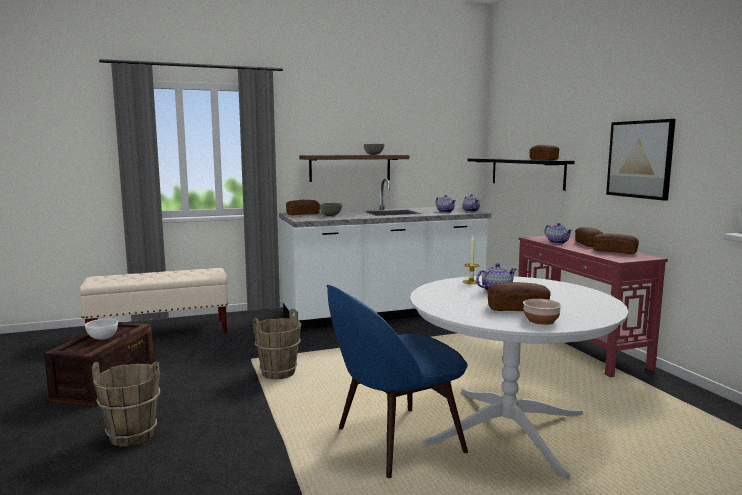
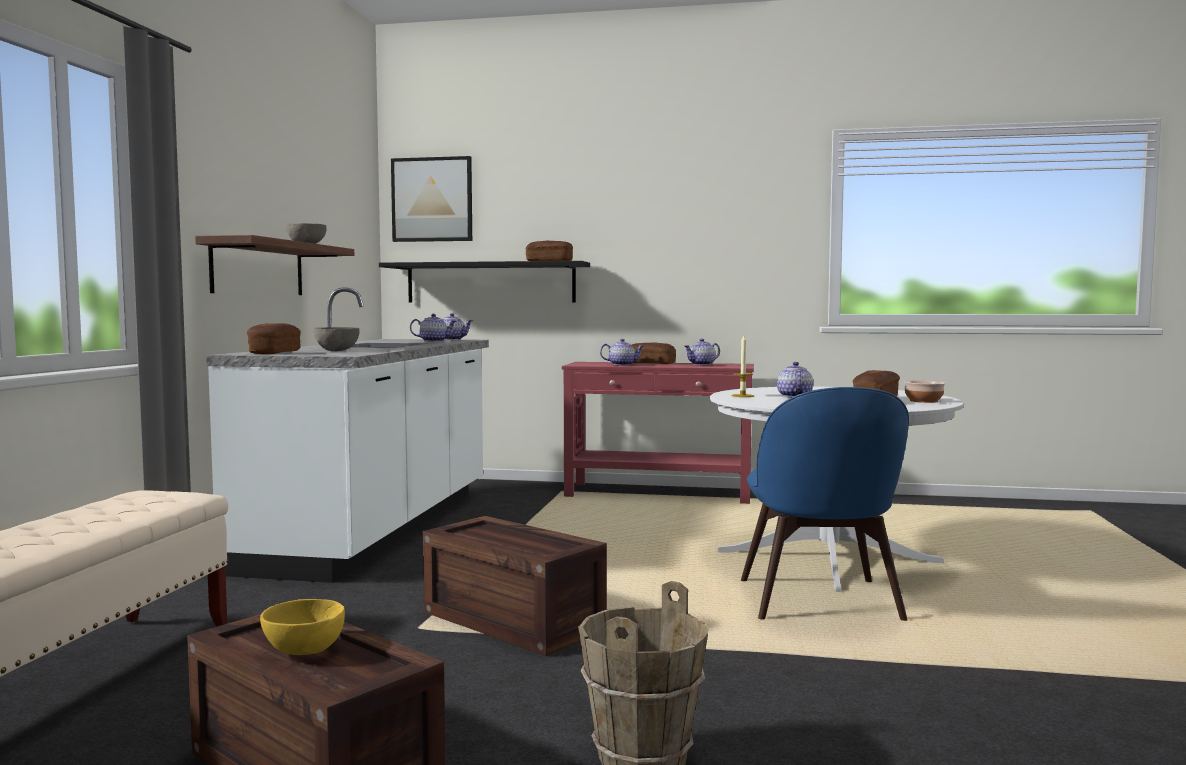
camera: 60 degrees left, 5 degrees down
(102, 338) = (305, 652): white bowl -> yellow bowl
(279, 373) = (516, 621): brown bucket -> crate
(614, 252) = (702, 364): bread -> teapot
(639, 159) = (697, 258): picture -> picture (432, 199)

